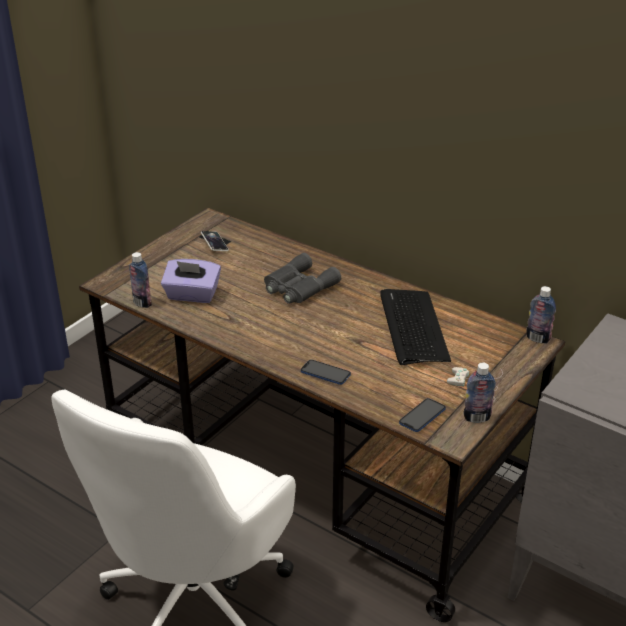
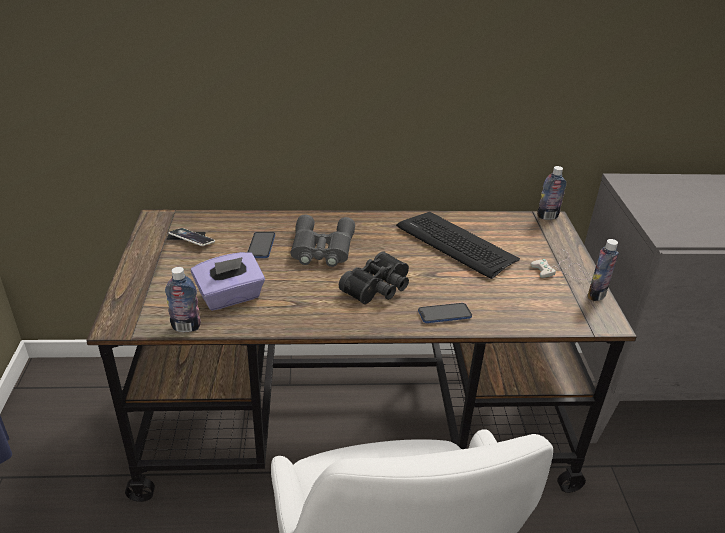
camera: 40 degrees left, 0 degrees up
(302, 334) = (379, 289): none -> black binoculars
(422, 416) = (562, 313): phone -> phone (261, 246)

